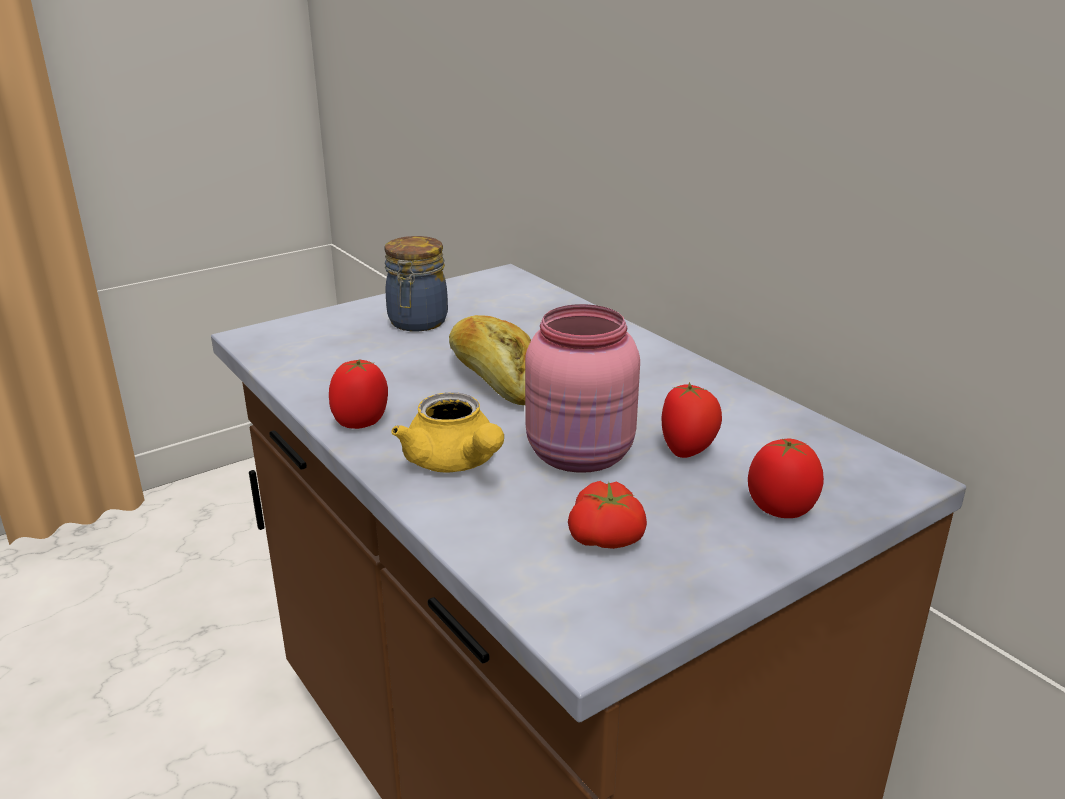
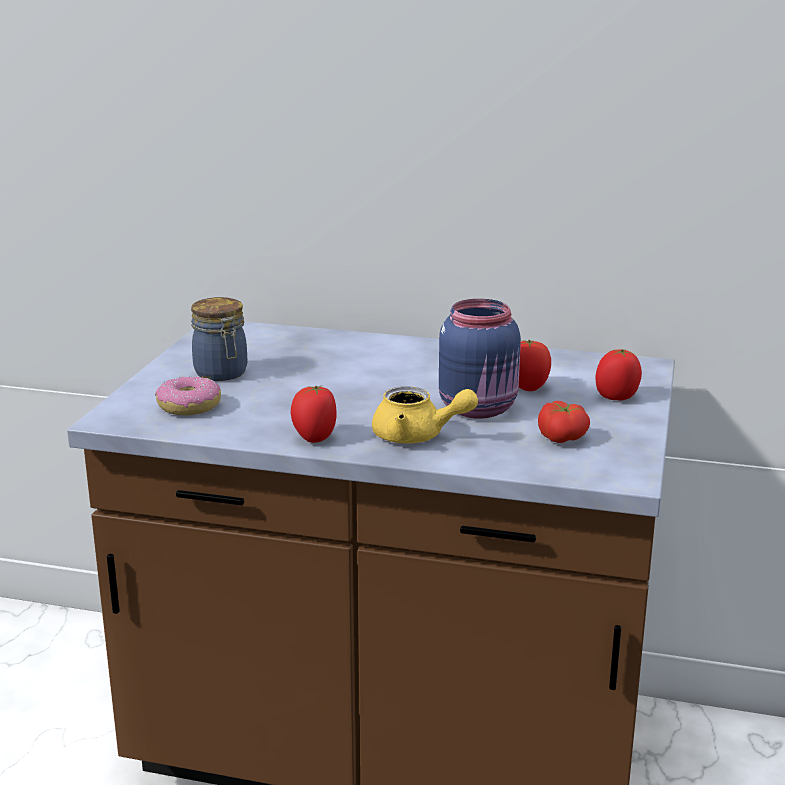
camera: 40 degrees left, 5 degrees down
(330, 347) = (189, 406): none -> donut
(495, 378) = (348, 388): bread -> none
(582, 456) = (480, 409): pink jar -> blue jar

